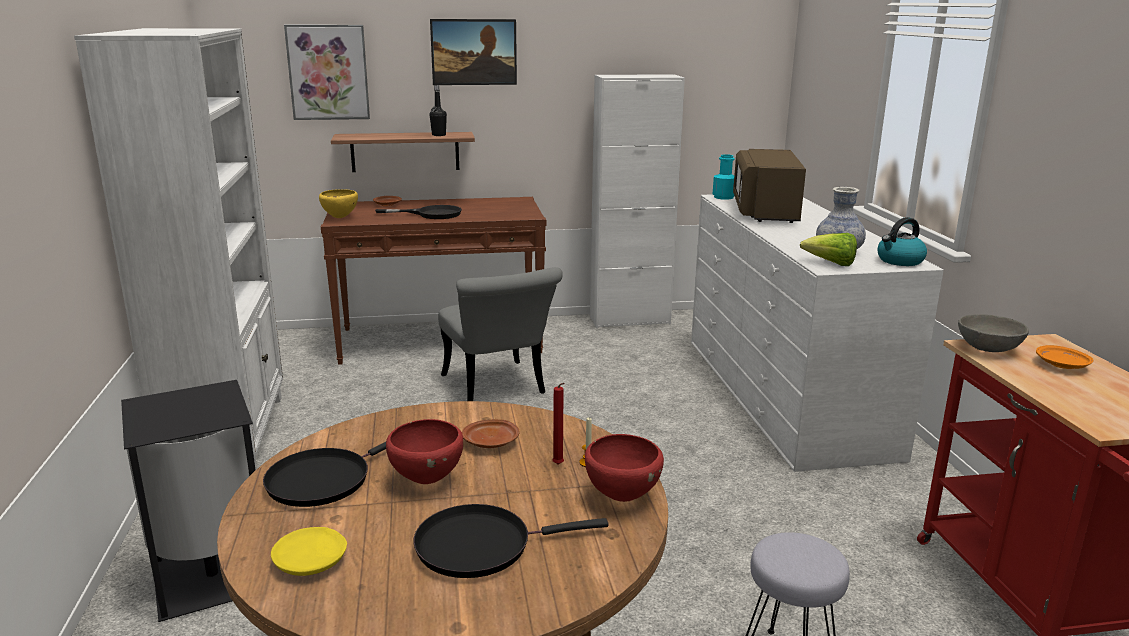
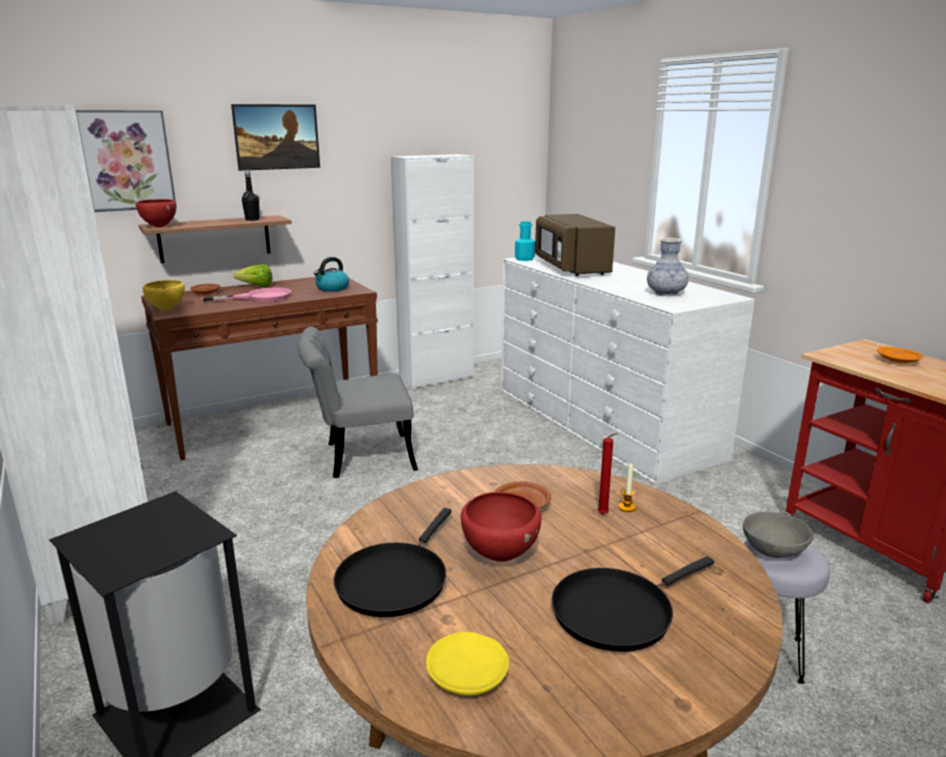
camera: 20 degrees left, 0 degrees up
(431, 214) = (260, 297): black frying pan -> pink frying pan
(498, 389) = (359, 457): grey chair -> grey chair turned 120 degrees clockwise
(621, 497) = (688, 533): red bowl -> red bowl (159, 227)
(831, 264) = (672, 303): lettuce -> lettuce (256, 287)
(899, 261) = (718, 296): kettle -> kettle (332, 288)
(989, 349) = (839, 356): grey bowl -> grey bowl (774, 551)

